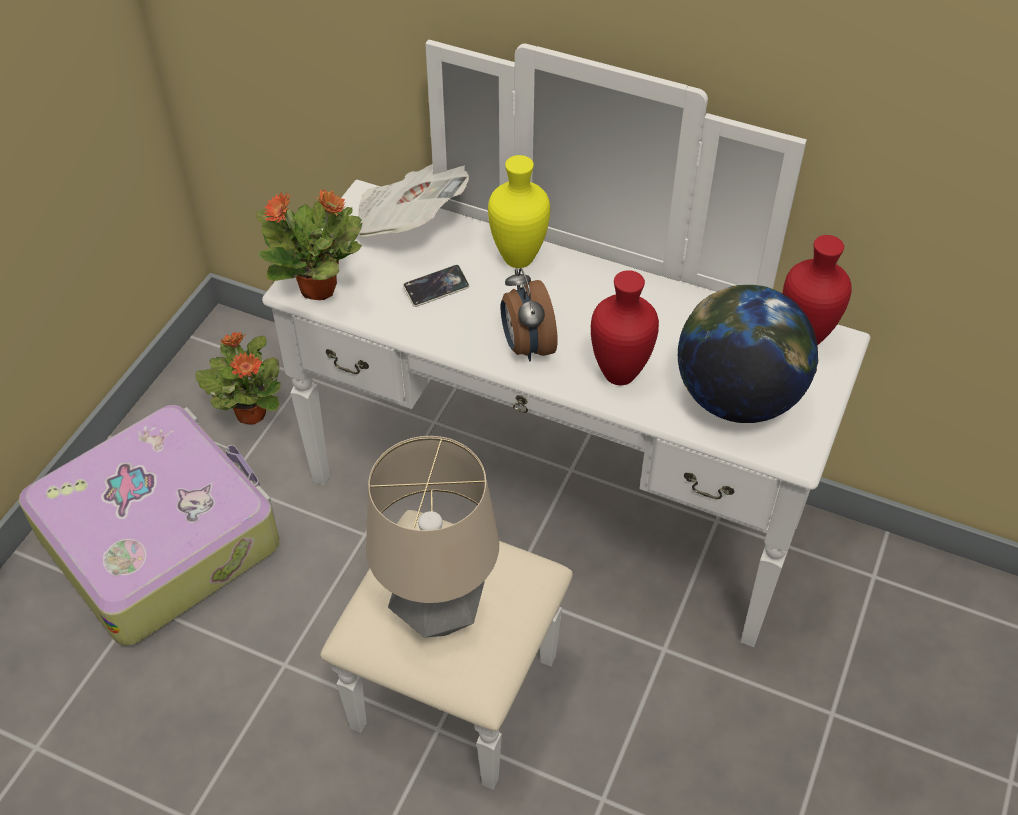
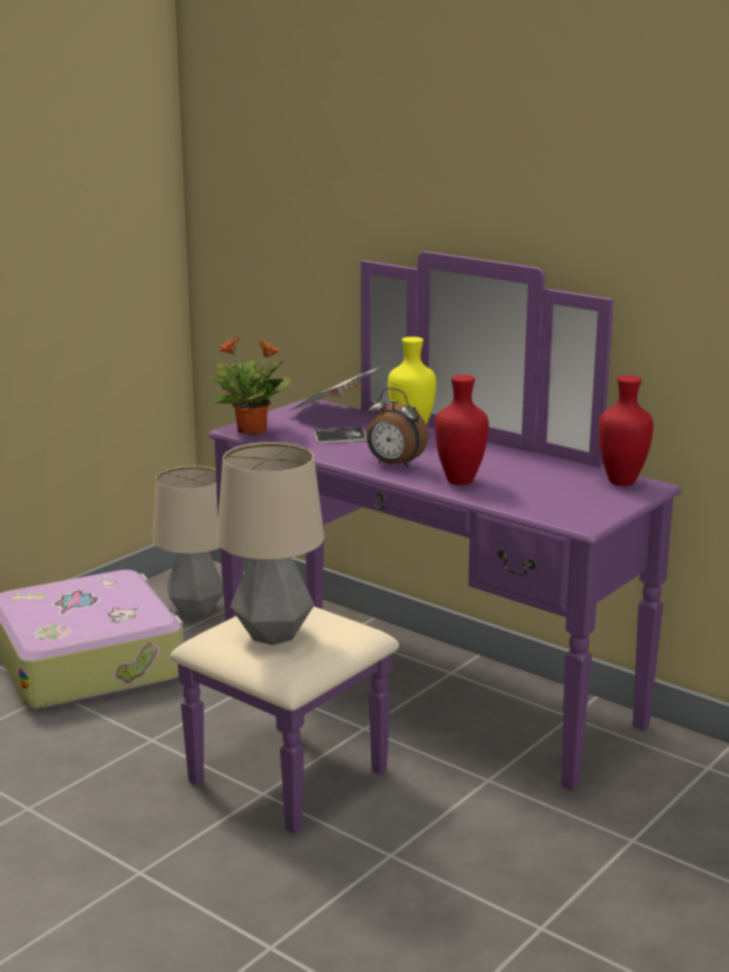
camera: 15 degrees right, 30 degrees down
(251, 412) = (197, 610): potted plant -> table lamp
(526, 346) = (394, 464): alarm clock -> alarm clock turned 60 degrees counterclockwise
(534, 542) = (399, 706): white dresser -> purple dresser
(737, 398) = (550, 499): globe -> none

